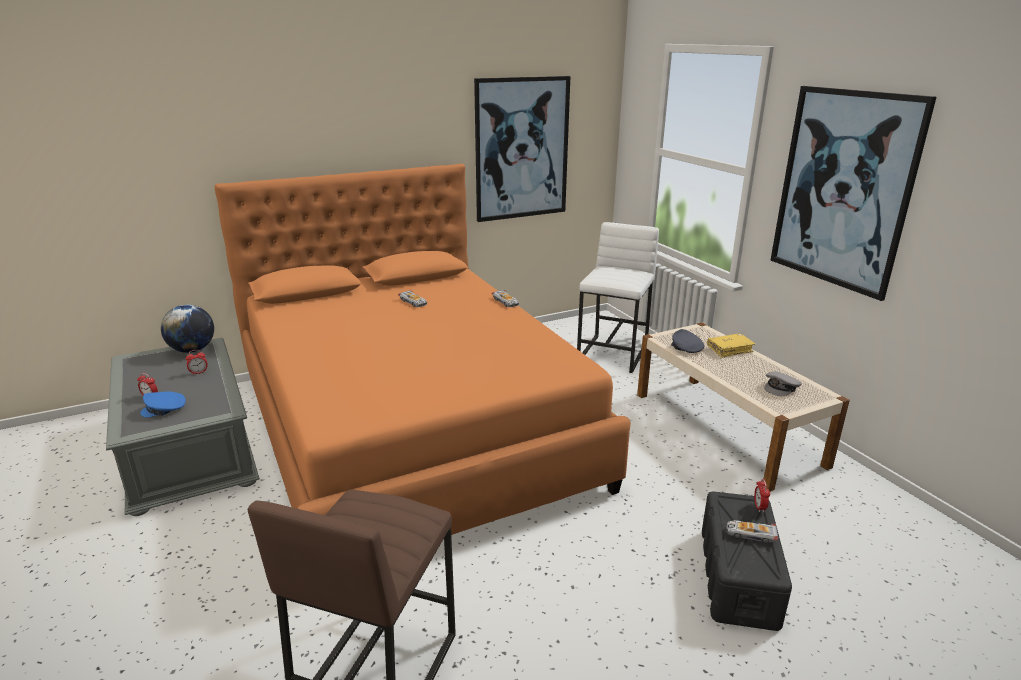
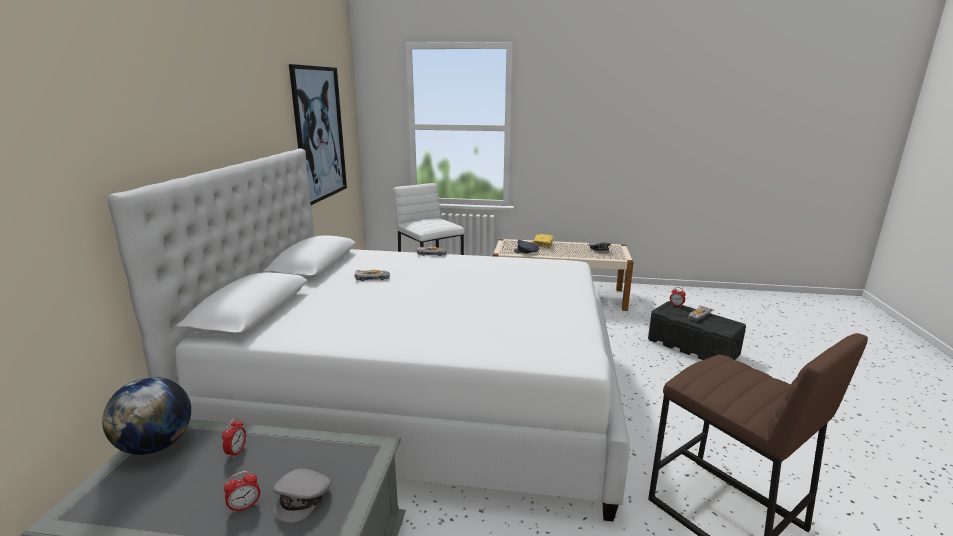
camera: 55 degrees left, 5 degrees down
(164, 409) = (303, 498): blue cap -> grey cap
(412, 430) = (422, 397): orange bed -> white bed
(843, 190) = (584, 126): picture -> none

